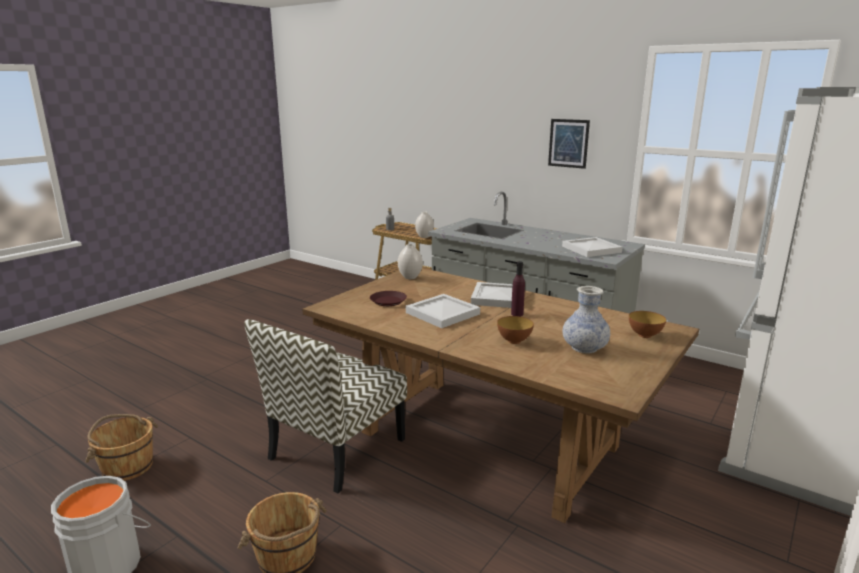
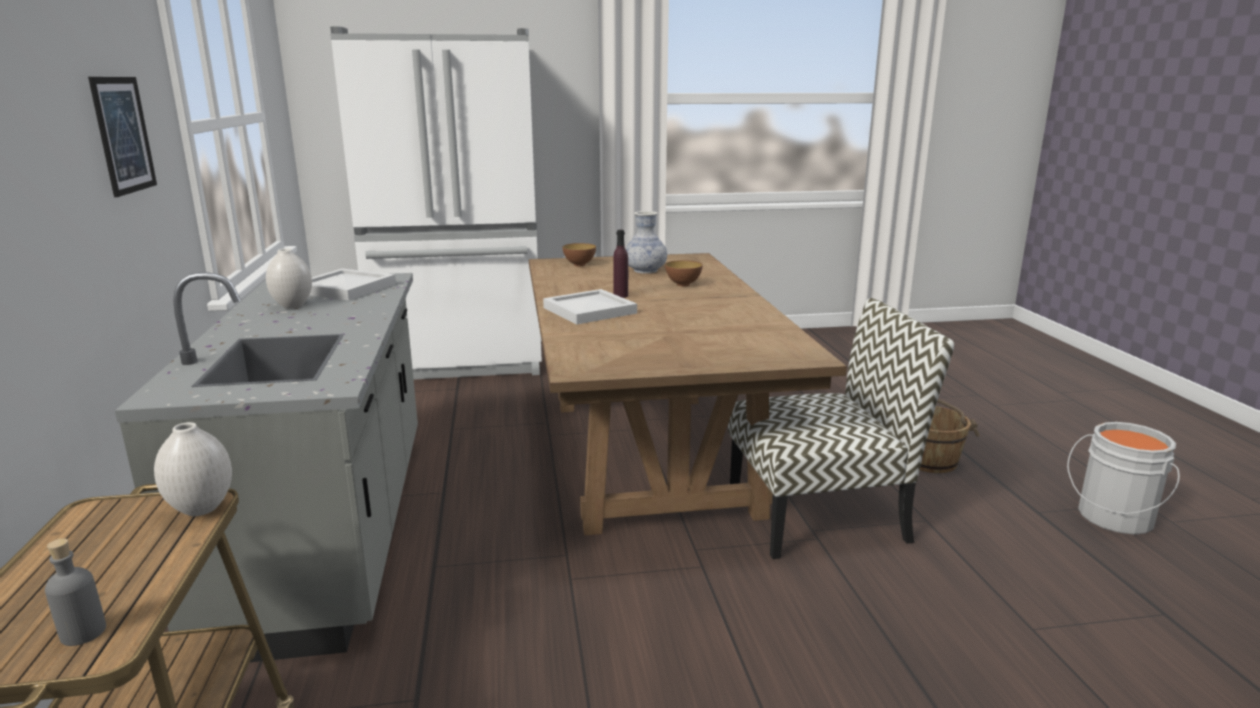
camera: 135 degrees left, 0 degrees up
(127, 466) = (1138, 623): brown bucket -> none
(388, 301) = (718, 341): brown plate -> none
(410, 277) = (611, 362): white vase -> white vase (292, 305)
(441, 313) = (688, 315): white tray -> none

